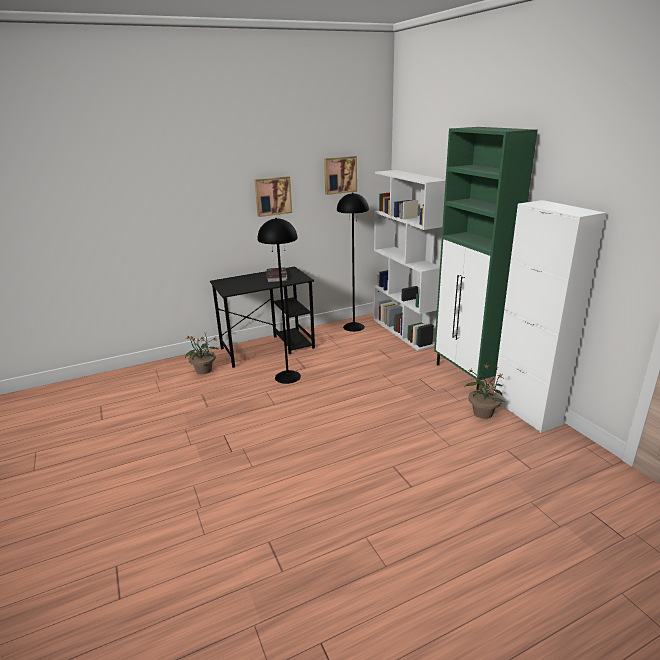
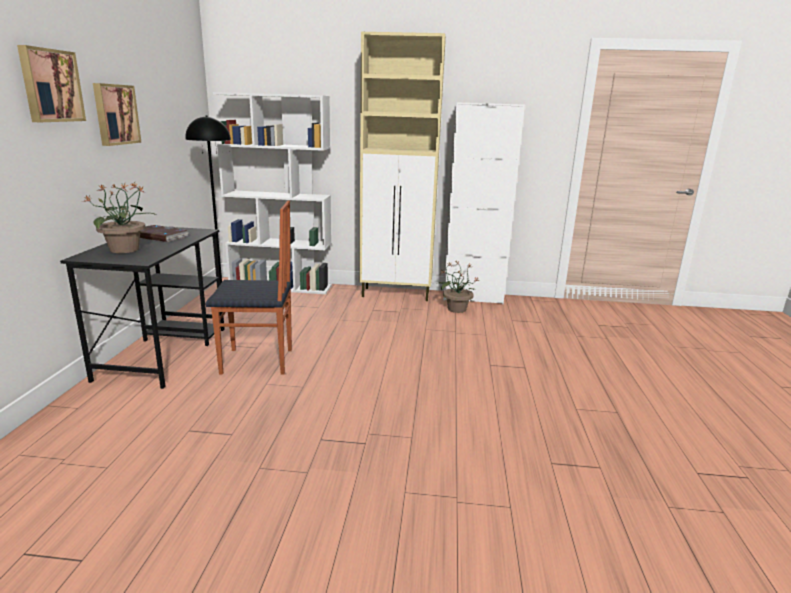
camera: 60 degrees left, 5 degrees down
(204, 370) = (124, 411): potted plant -> potted plant (125, 249)
(287, 377) = (257, 362): black floor lamp -> chair
(340, 175) = (172, 93): picture -> picture (50, 85)
(467, 375) = (397, 294): green cabinet -> beige cabinet

